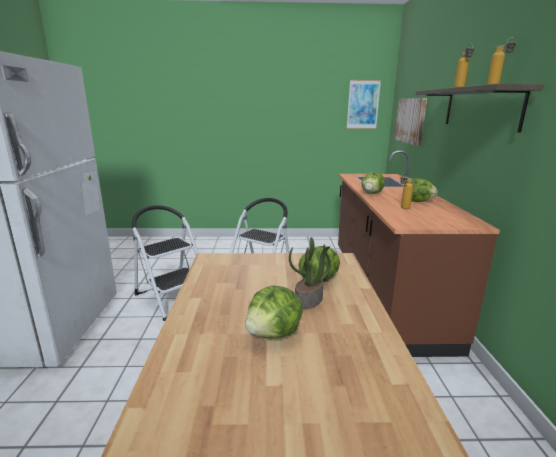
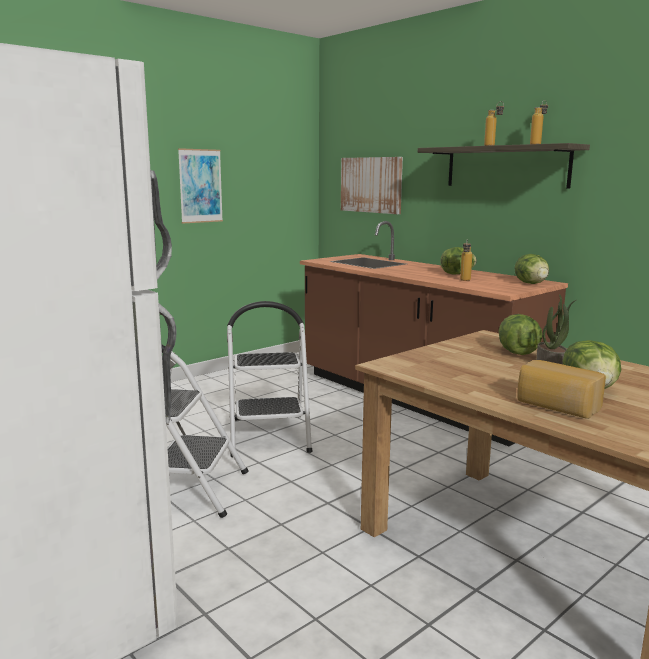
camera: 40 degrees left, 5 degrees down
(208, 335) = (557, 406): none -> bread
(363, 104) = (288, 165): picture -> picture (200, 186)
(371, 193) = (400, 273): lettuce -> lettuce (531, 284)

